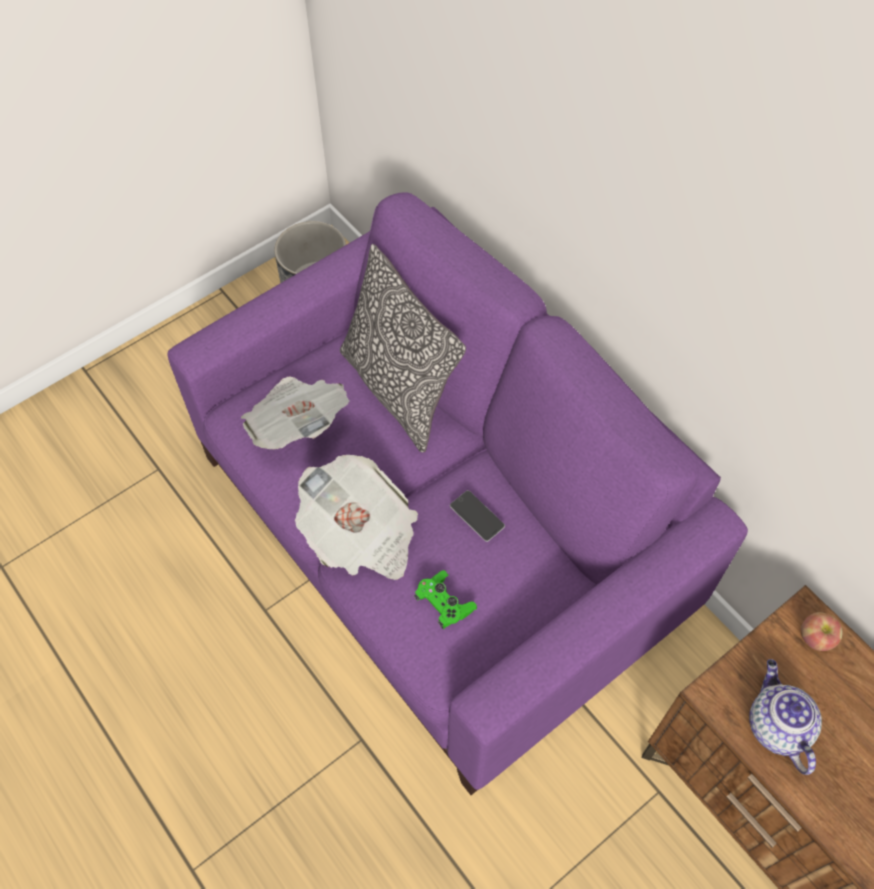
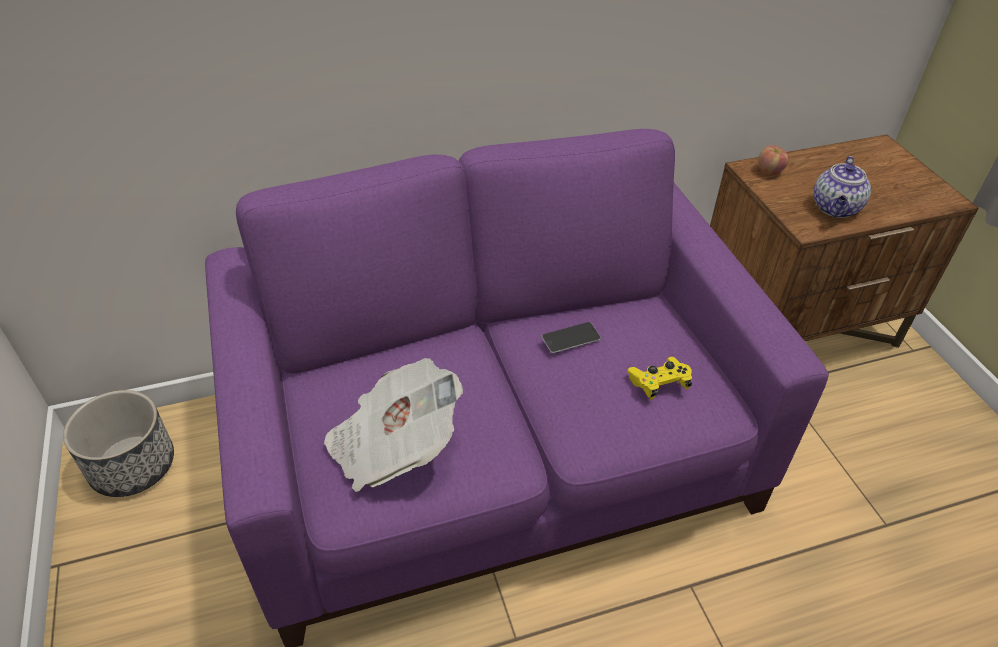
camera: 70 degrees left, 15 degrees down
(361, 535) = (559, 425): newspaper -> none
(399, 390) = (395, 357): pillow -> none
(444, 604) = (659, 384): green game controller -> yellow game controller
(776, 725) = (836, 209): teapot -> teapot turned 75 degrees counterclockwise

